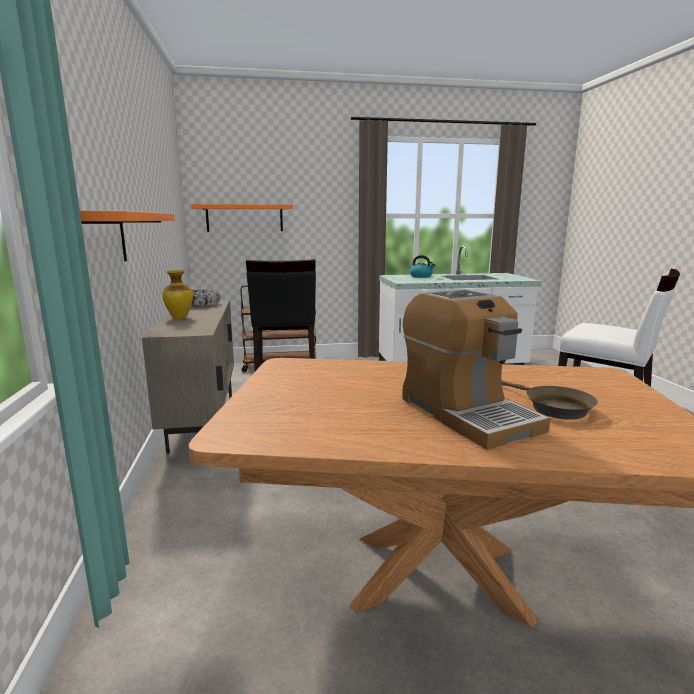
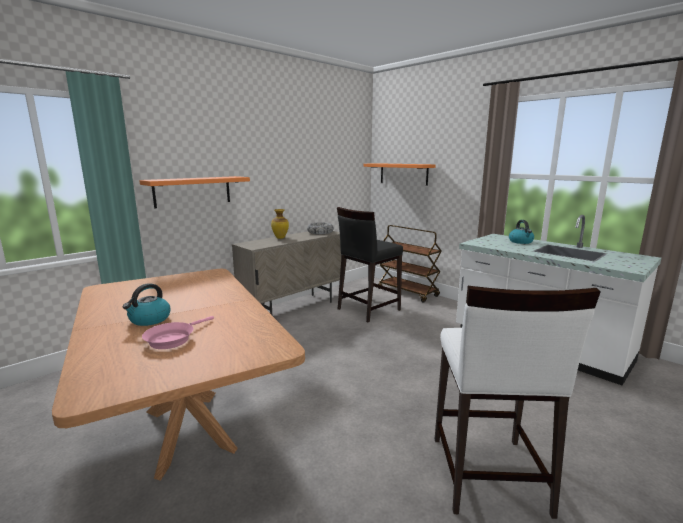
camera: 55 degrees right, 0 degrees up
(466, 413) = (149, 320): coffee machine -> kettle
(553, 407) = (173, 339): brown frying pan -> pink frying pan

